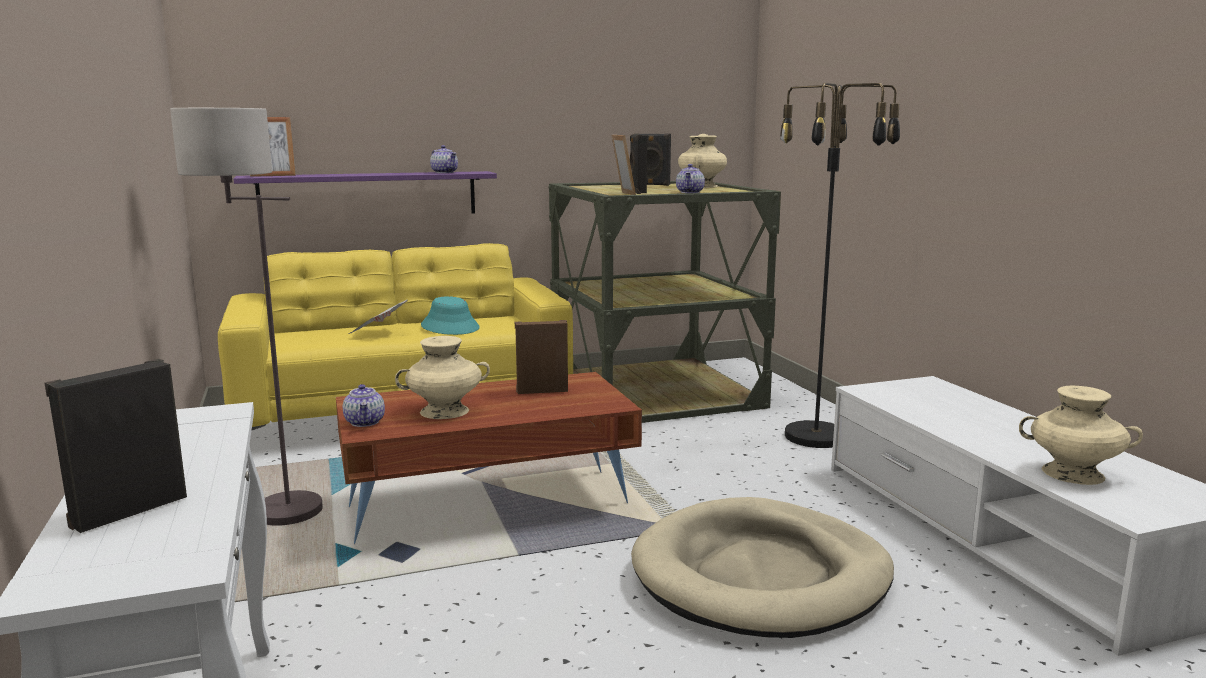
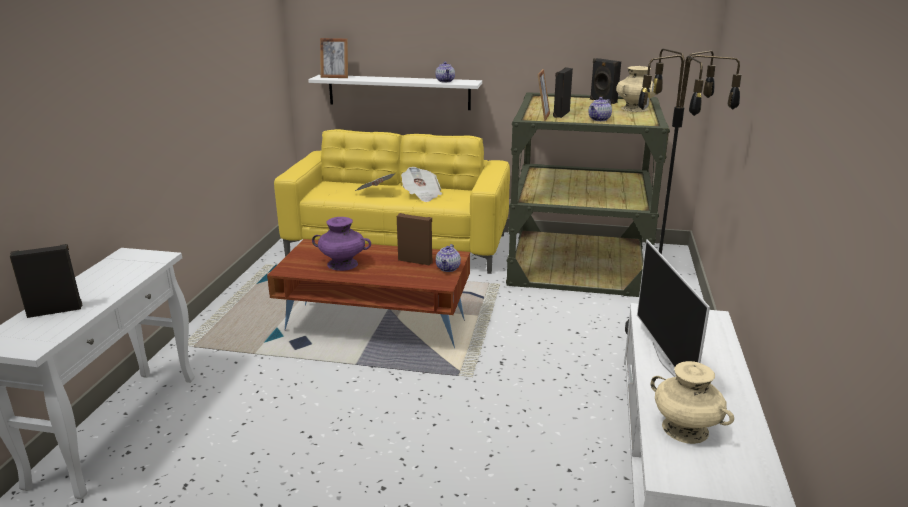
camera: 30 degrees right, 10 degrees up
(270, 510) = (268, 296): grey floor lamp -> none
(365, 422) = (294, 262): teapot -> teapot (448, 268)
(369, 195) = (399, 92): purple shelf -> white shelf
(445, 411) = (343, 264): beige vase -> purple vase
(450, 327) = (421, 195): turquoise hat -> newspaper
(761, 575) = (474, 425): beige dog bed -> none
(958, 425) = (667, 362): none -> television

